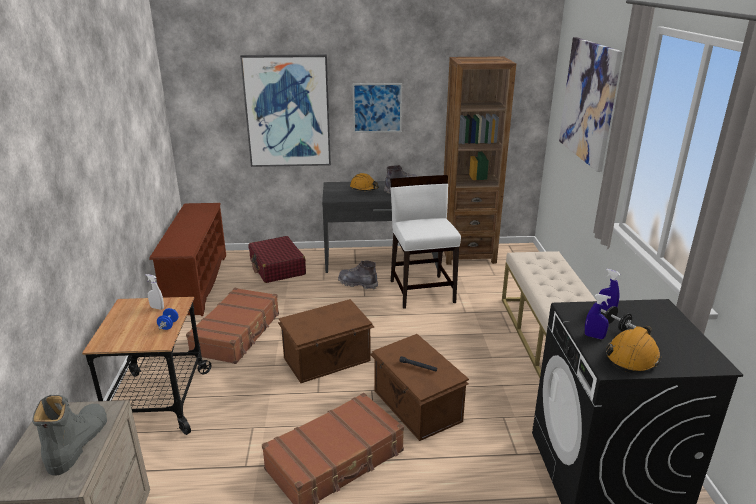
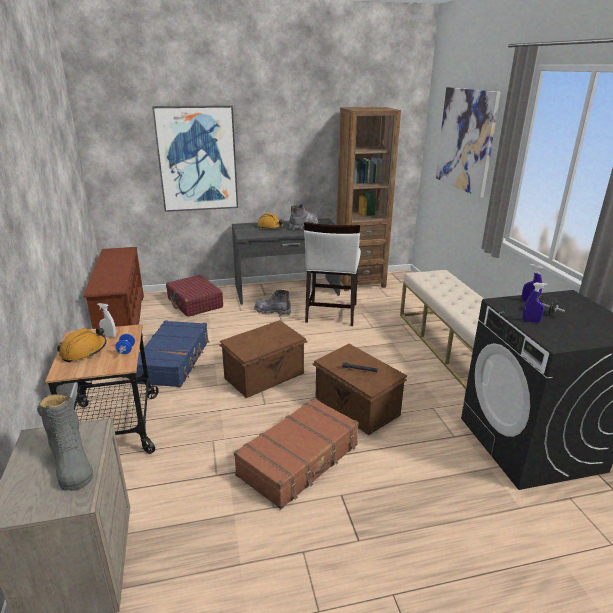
camera: 10 degrees left, 0 degrees up
(77, 443) = (71, 463): grey boot -> grey boot turned 150 degrees clockwise
(237, 333) = (174, 361): brown suitcase -> blue suitcase
(377, 108) = (278, 154): picture -> none
(422, 291) = (331, 313): white chair -> white chair turned 150 degrees counterclockwise
(632, 356) = (569, 334): orange hard hat -> orange hard hat (84, 351)

